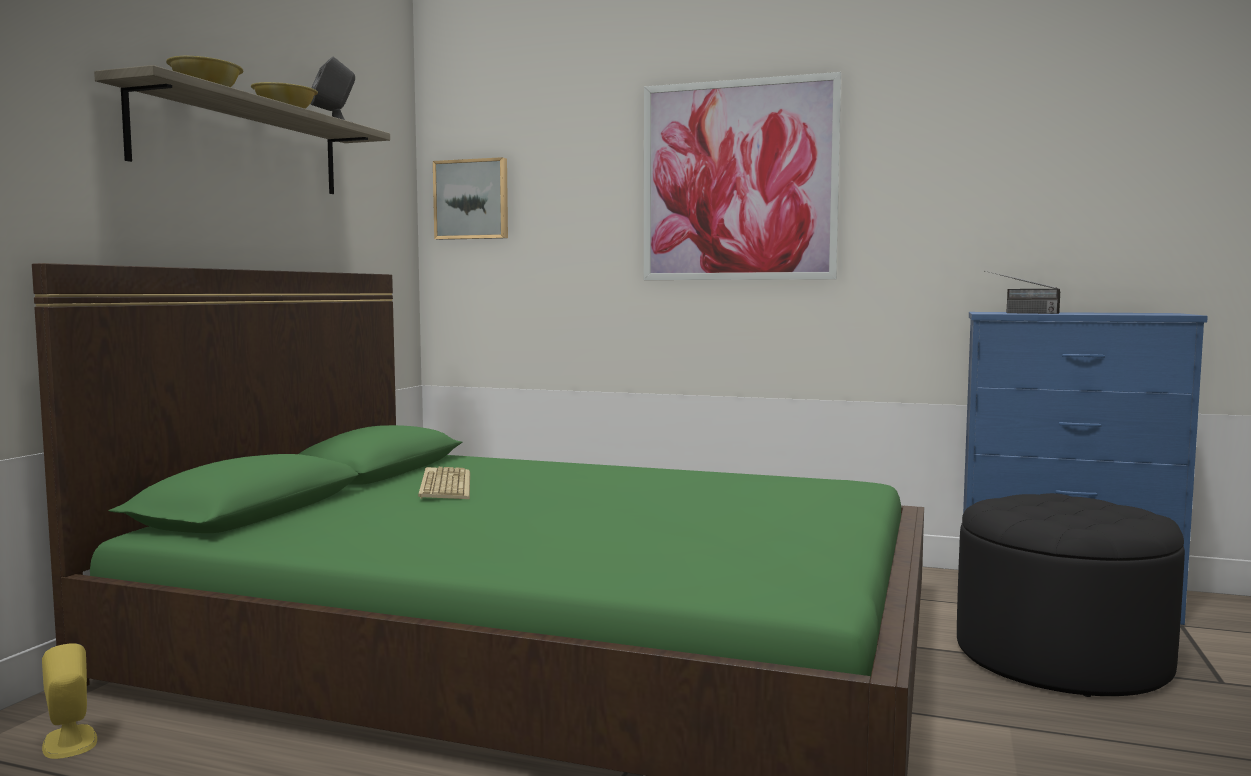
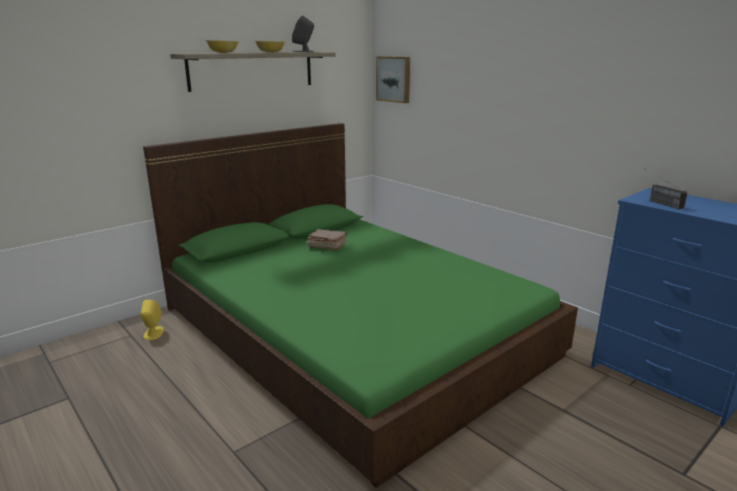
camera: 30 degrees right, 15 degrees up
(443, 485) = (327, 246): keyboard -> brown book
(738, 181) = (524, 82): picture -> none
(1061, 657) = (599, 422): black ottoman -> none

